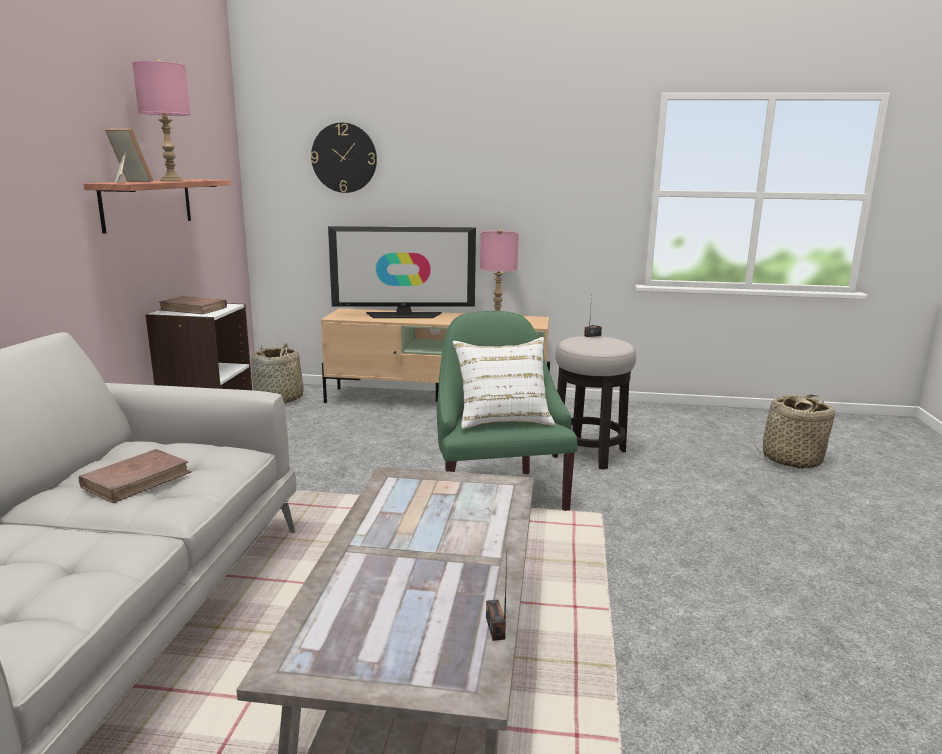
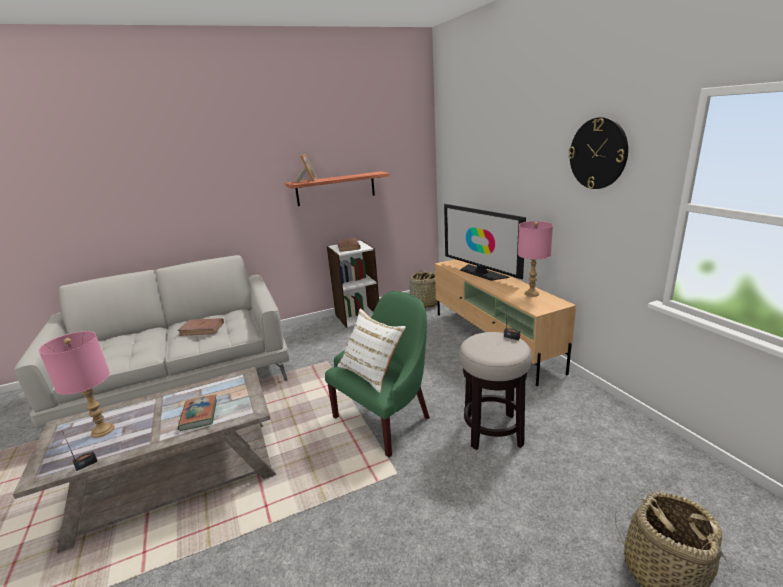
camera: 60 degrees right, 5 degrees up
(171, 181) = (339, 178): pink table lamp -> pink table lamp (102, 431)
(344, 158) = (473, 154): wall clock -> wall clock (598, 153)
(466, 520) = (199, 415): none -> book

